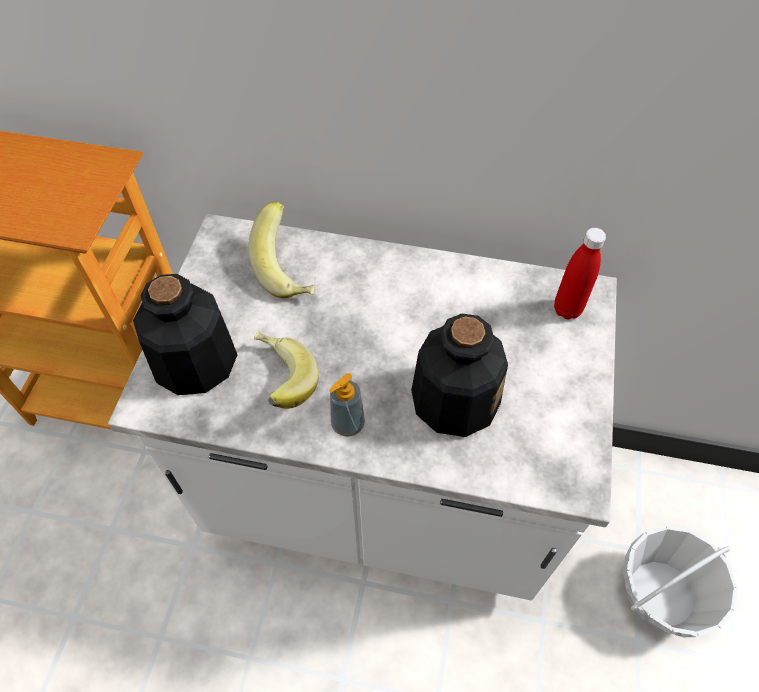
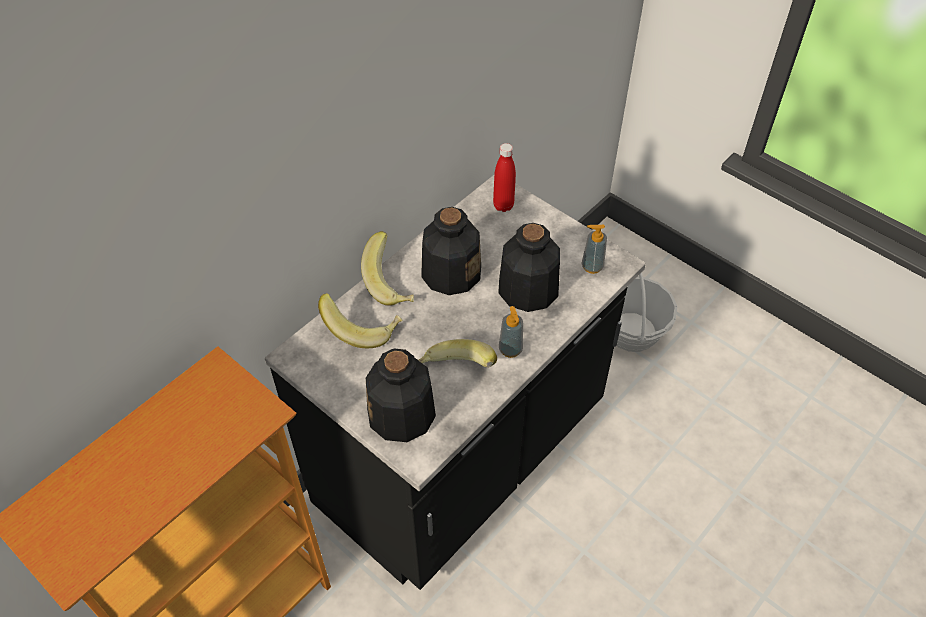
camera: 60 degrees left, 5 degrees down
(367, 264) = (392, 283): none -> banana
(379, 496) = (463, 458): white counter -> black counter
(422, 308) = (450, 272): none -> bottle
(547, 455) = (592, 266): none -> soap dispenser

